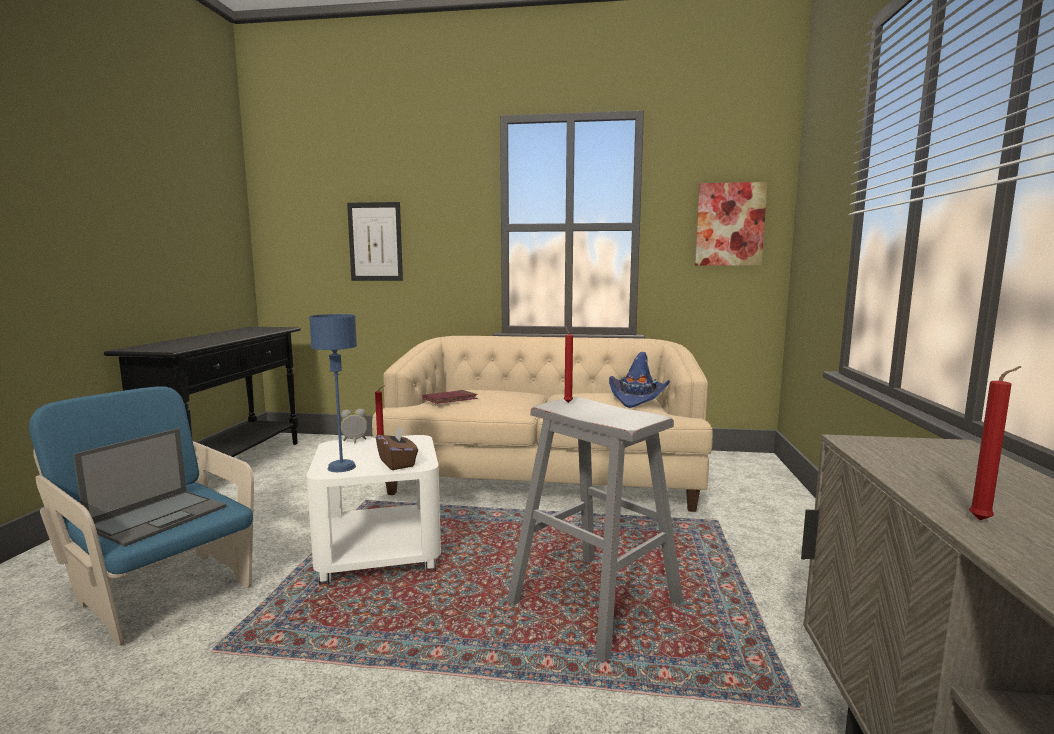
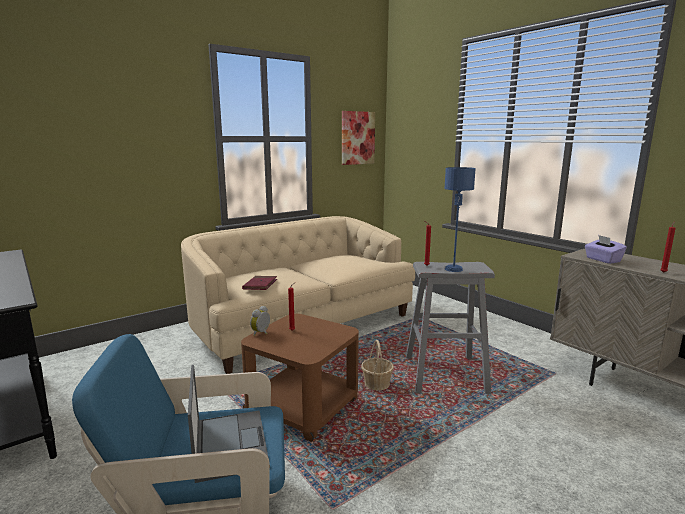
camera: 45 degrees left, 5 degrees up
(342, 467) = (308, 350): blue table lamp -> blue table lamp (454, 269)
(375, 242) = (94, 152): picture -> none
(380, 553) = (303, 407): white side table -> brown side table
(397, 463) = (331, 335): brown tissue box -> none
(489, 569) = (377, 384): none -> basket
(637, 399) = (360, 257): blue hat -> none
(895, 461) = (602, 260): none -> purple tissue box

